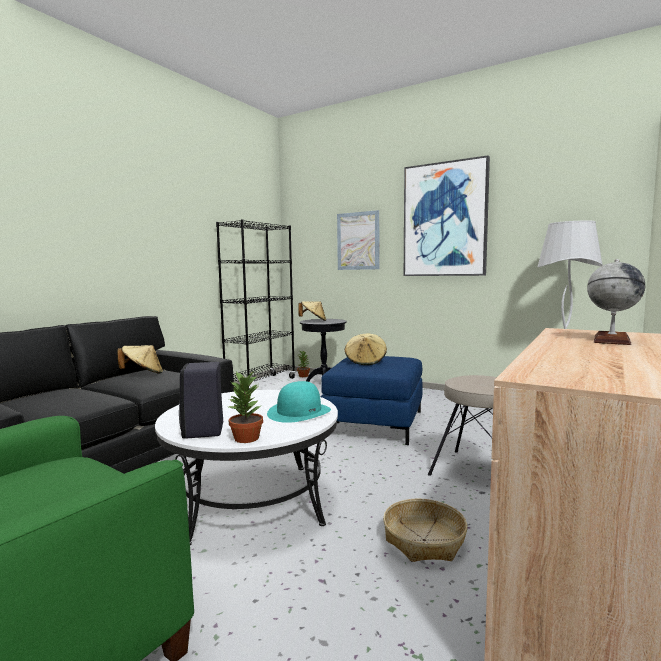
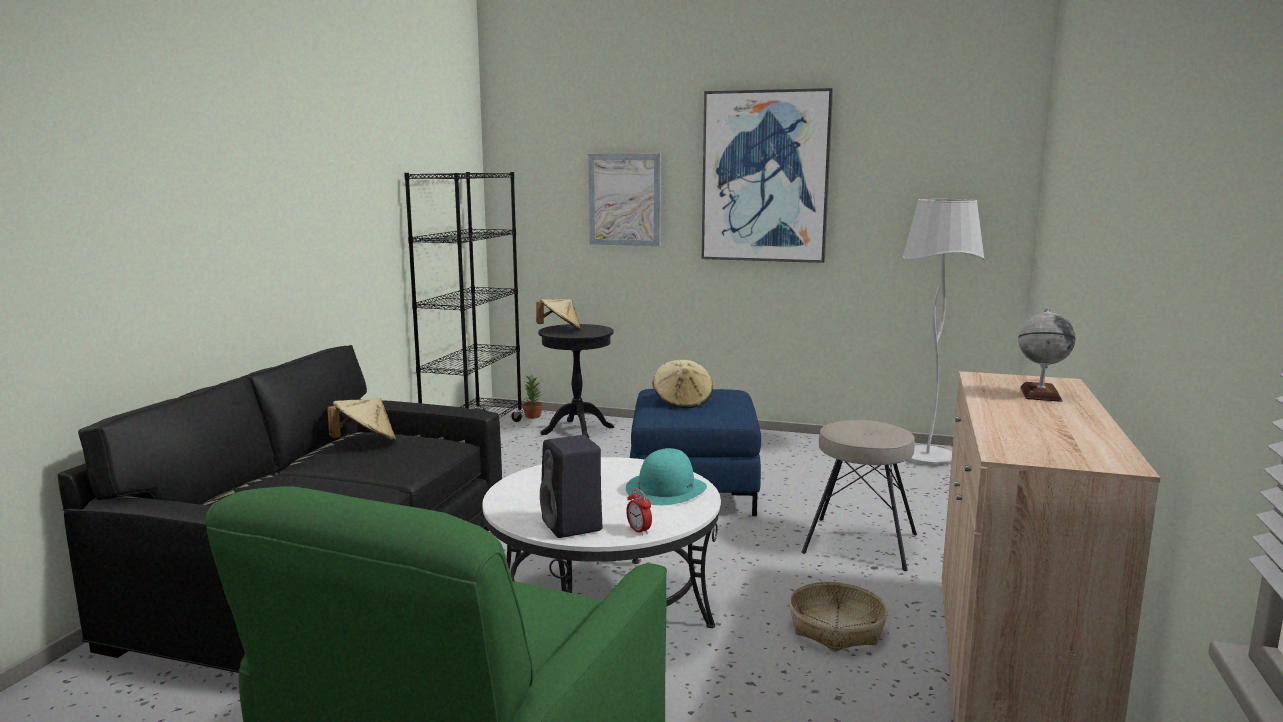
camera: 15 degrees left, 5 degrees up
(247, 438) = (639, 530): potted plant -> alarm clock

